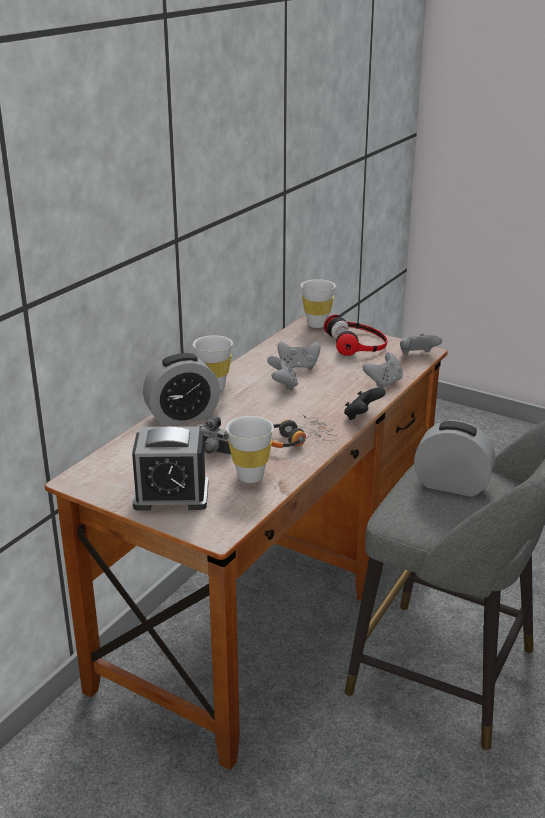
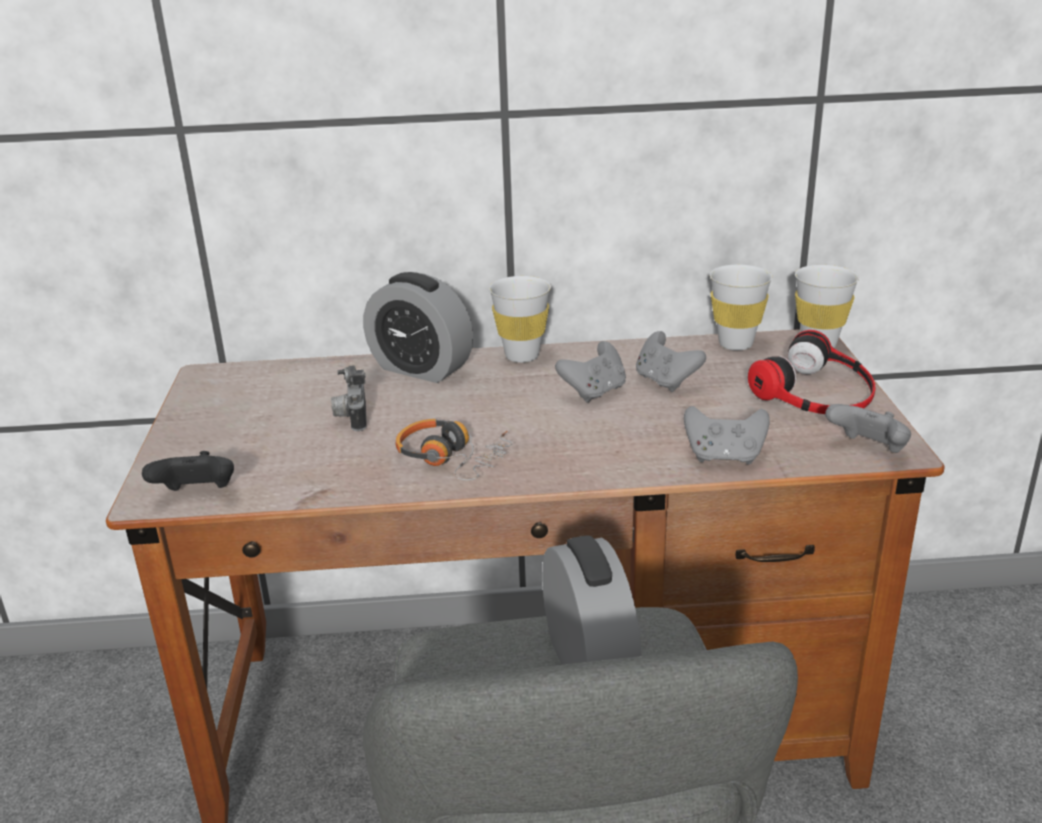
camera: 55 degrees right, 0 degrees up
(171, 495) = (221, 436): alarm clock -> none
(250, 476) = (316, 465): white cup -> white cup (735, 344)
(362, 416) = (589, 479): black game controller -> black game controller (197, 495)

